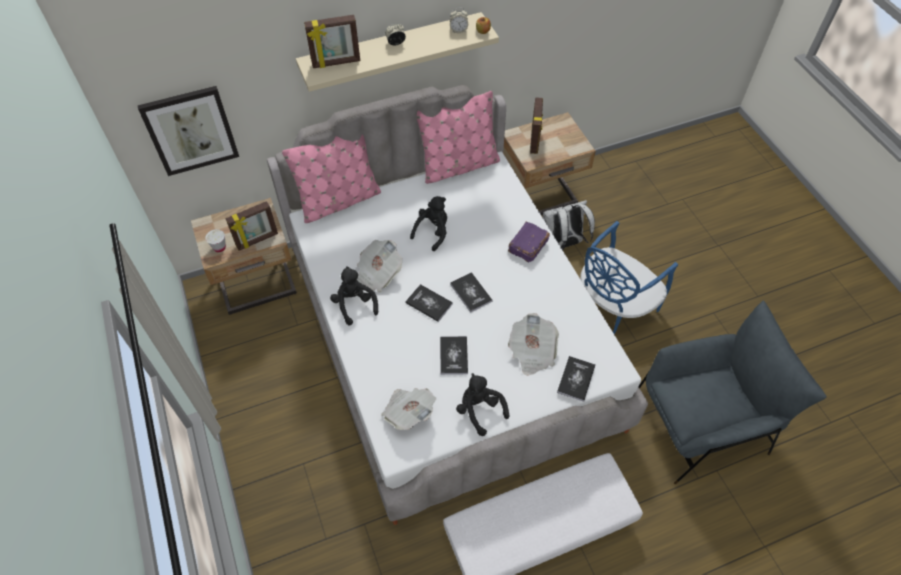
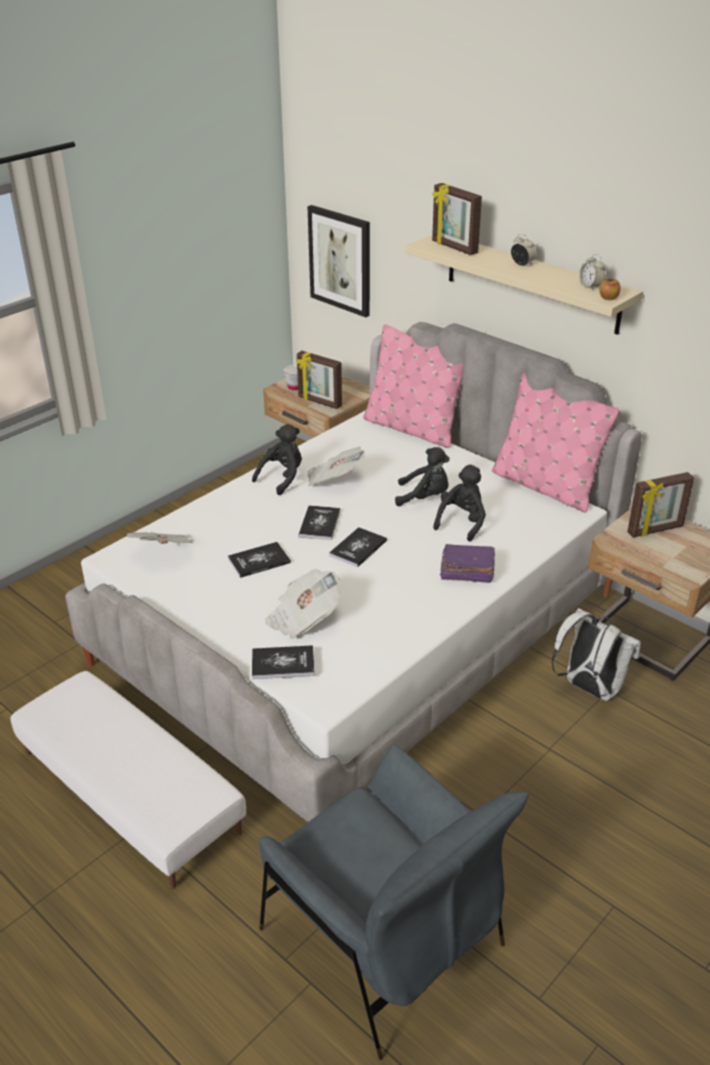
camera: 65 degrees right, 20 degrees down
(479, 410) = (195, 600): black plush toy -> black plush toy (462, 522)
(612, 307) = (522, 772): blue chair -> none

